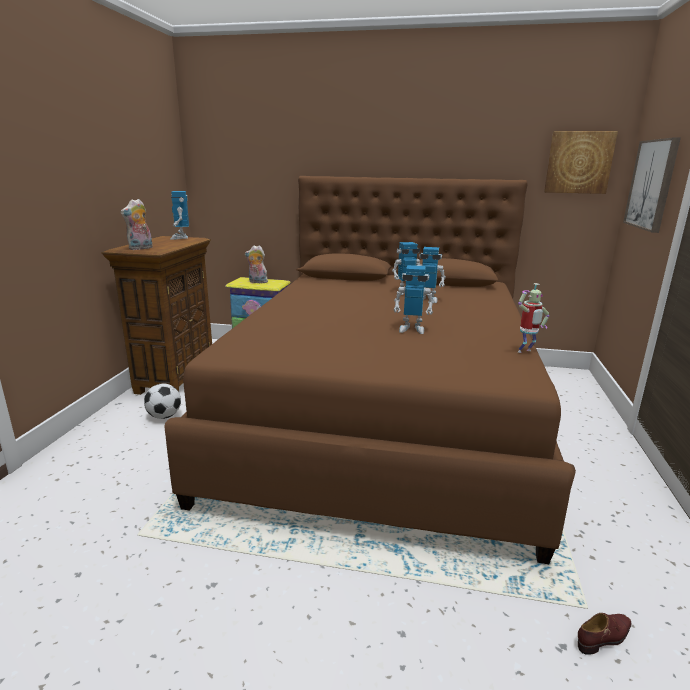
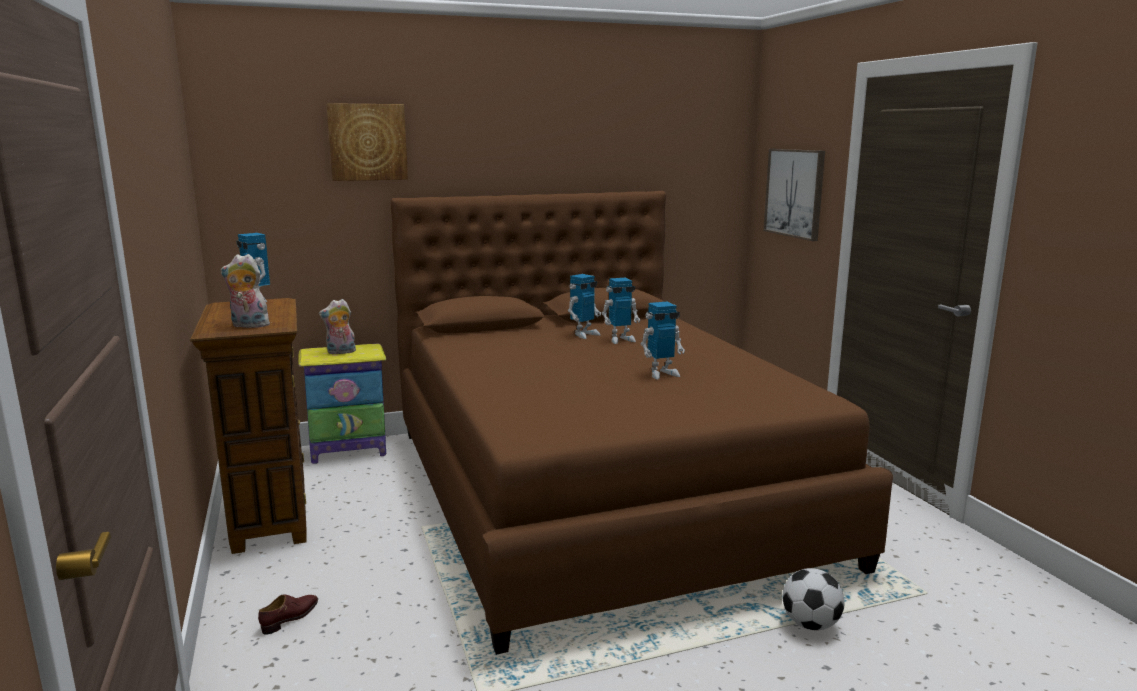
camera: 30 degrees left, 5 degrees down
(141, 248) = (248, 326): plush toy -> plush toy turned 90 degrees clockwise
(164, 416) = (324, 567): football -> football (810, 624)
(525, 352) = (790, 375): toy robot -> none
(578, 162) = (708, 169): picture -> picture (367, 142)
(604, 637) = (955, 608): brown shoe -> brown shoe (290, 618)

